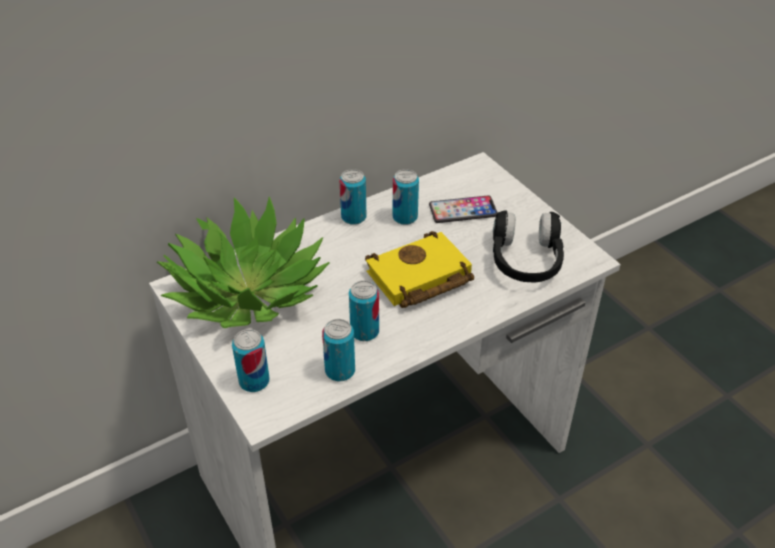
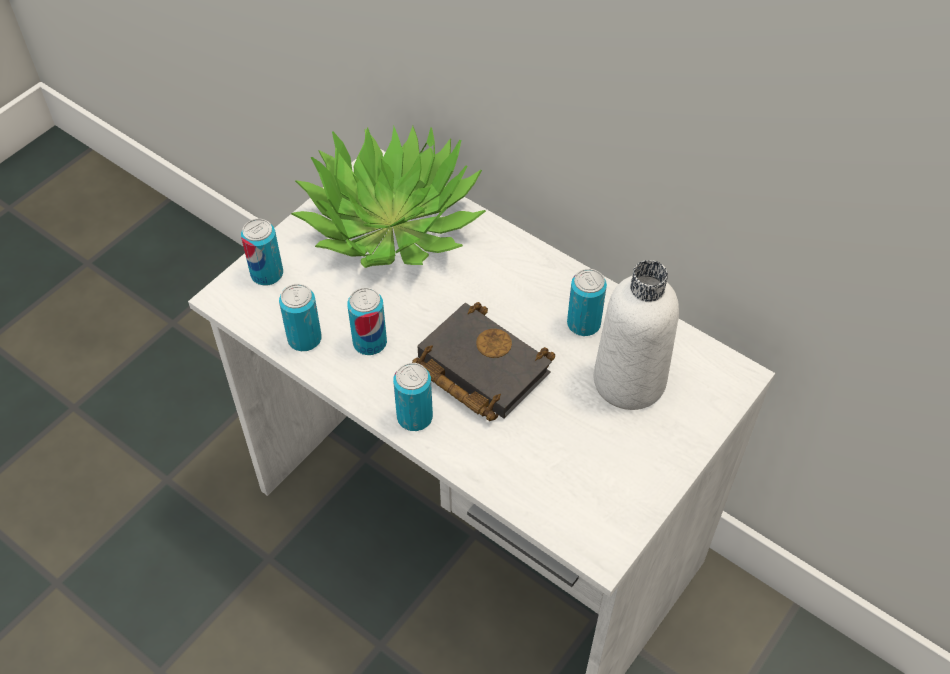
camera: 70 degrees right, 10 degrees up
(353, 217) = (558, 274): can -> can (414, 417)
(418, 278) = (477, 368): yellow book -> black book
(463, 210) = (629, 381): phone -> white bottle
(525, 260) = (562, 474): black headphones -> none

